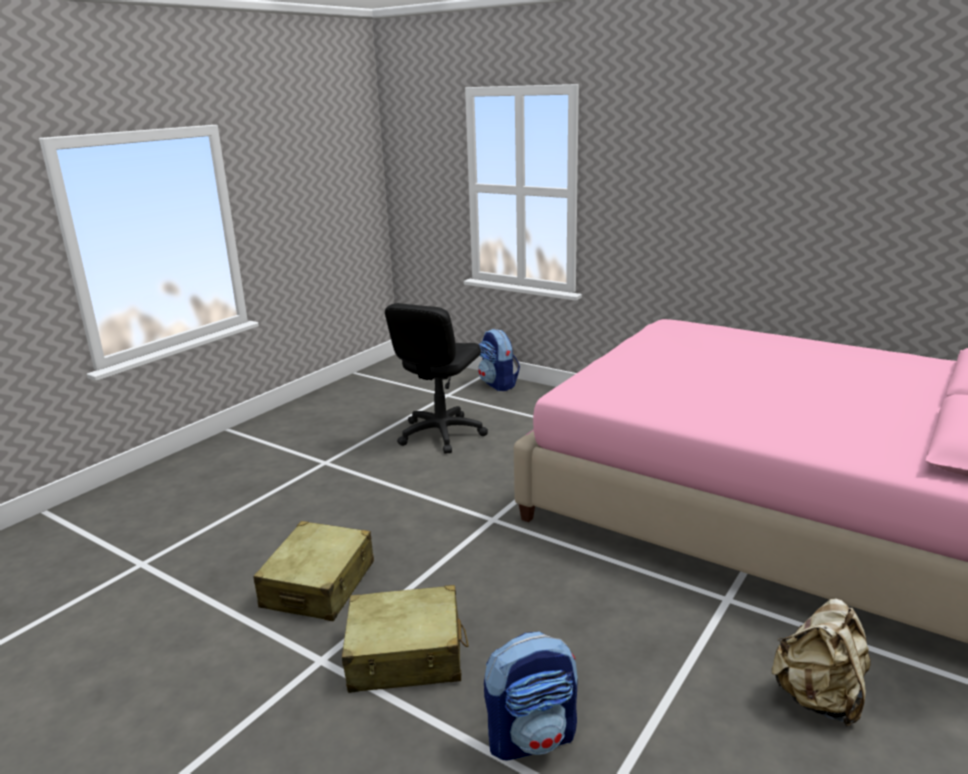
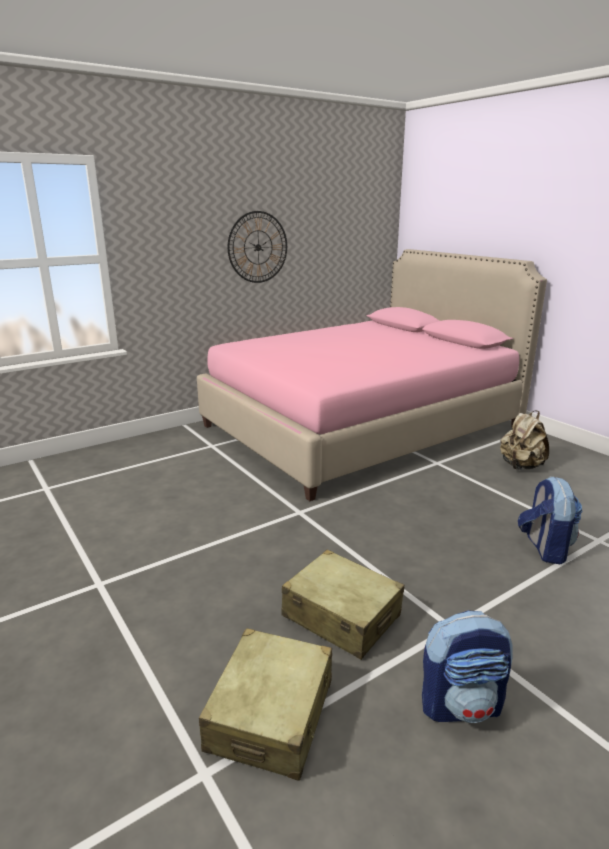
camera: 70 degrees left, 0 degrees up
(406, 655) = (456, 582): beige suitcase -> beige suitcase (271, 715)
(440, 434) = (126, 506): black office chair -> none
(498, 384) = (65, 461): backpack -> backpack (461, 705)
(772, 202) = (258, 247): none -> wall clock

